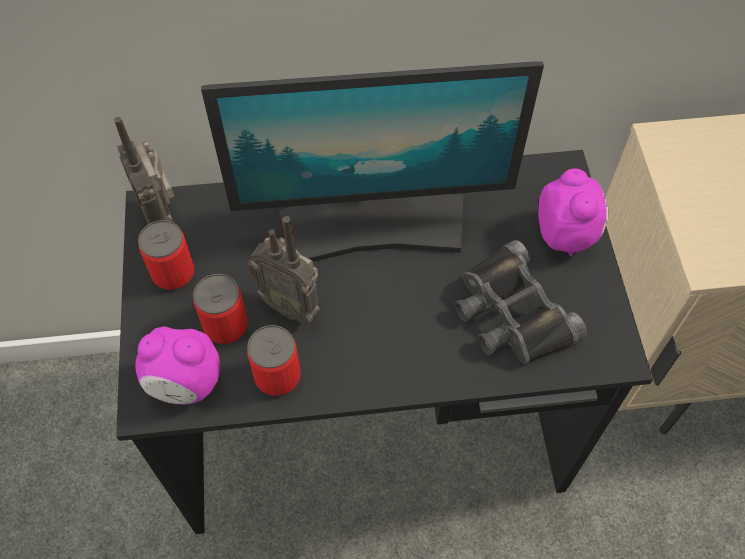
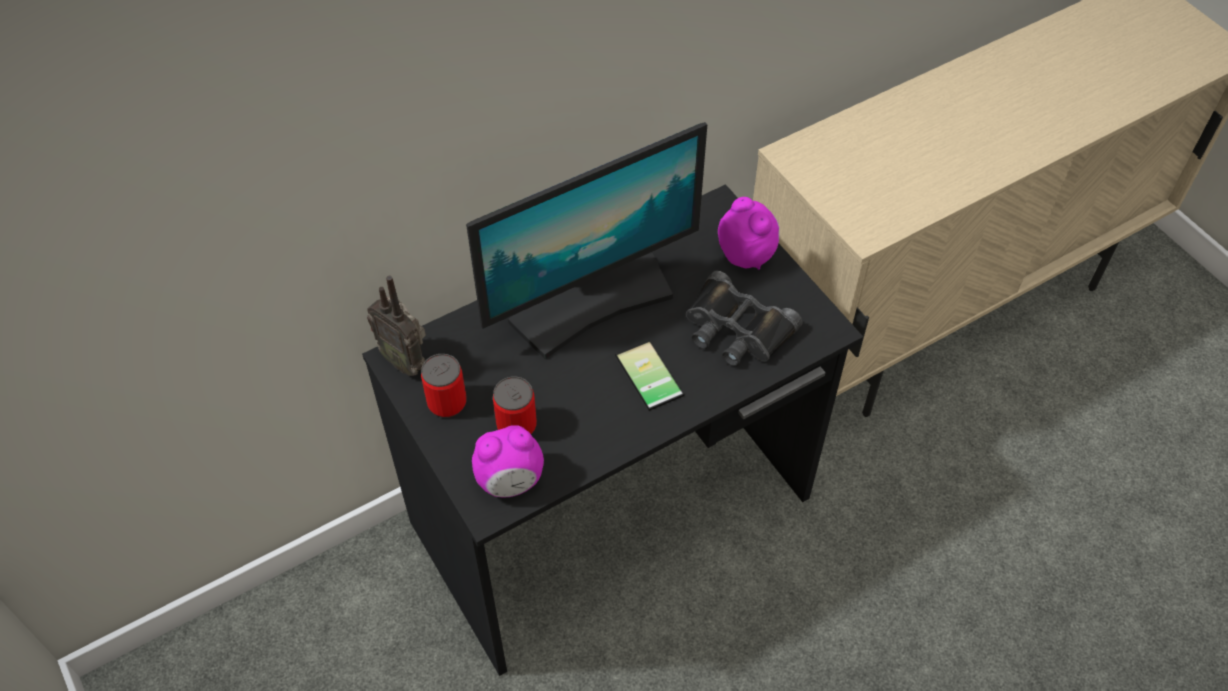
camera: 25 degrees left, 5 degrees down
(277, 376) = (581, 446): can -> none
(291, 304) = (560, 388): radio -> none
(385, 327) = (645, 376): none -> phone

